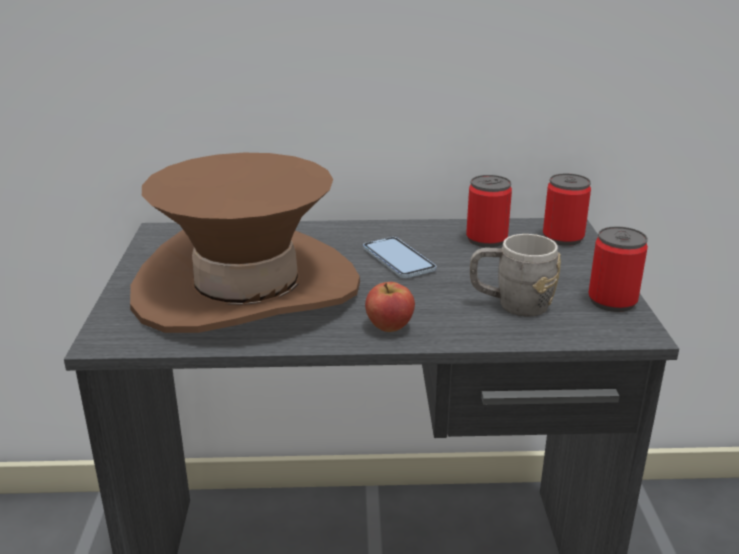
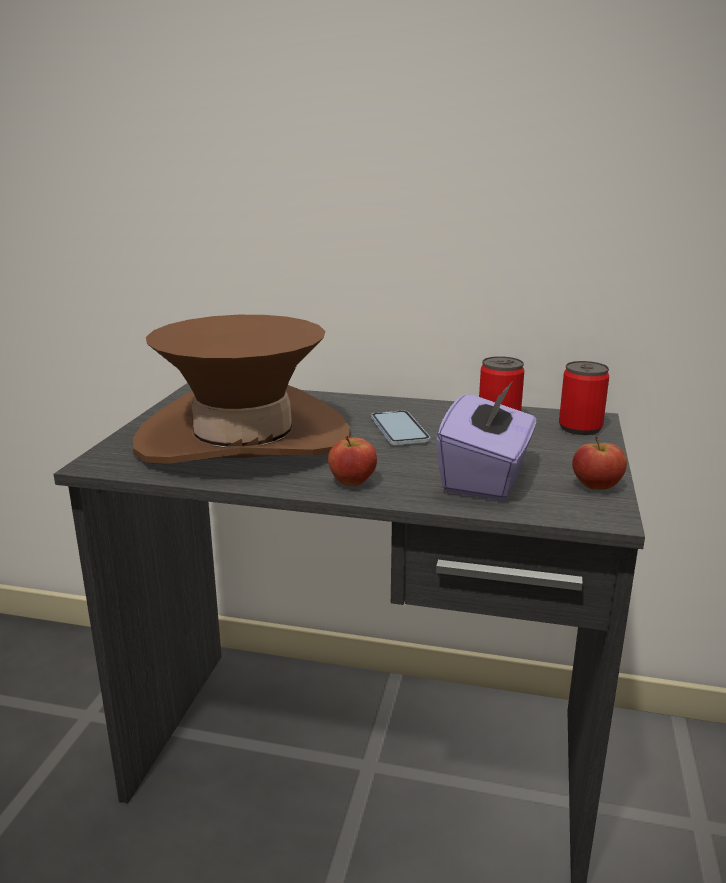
camera: 15 degrees right, 5 degrees down
(511, 305) = (486, 478): grey mug -> purple tissue box
(612, 301) = (596, 486): can -> apple

